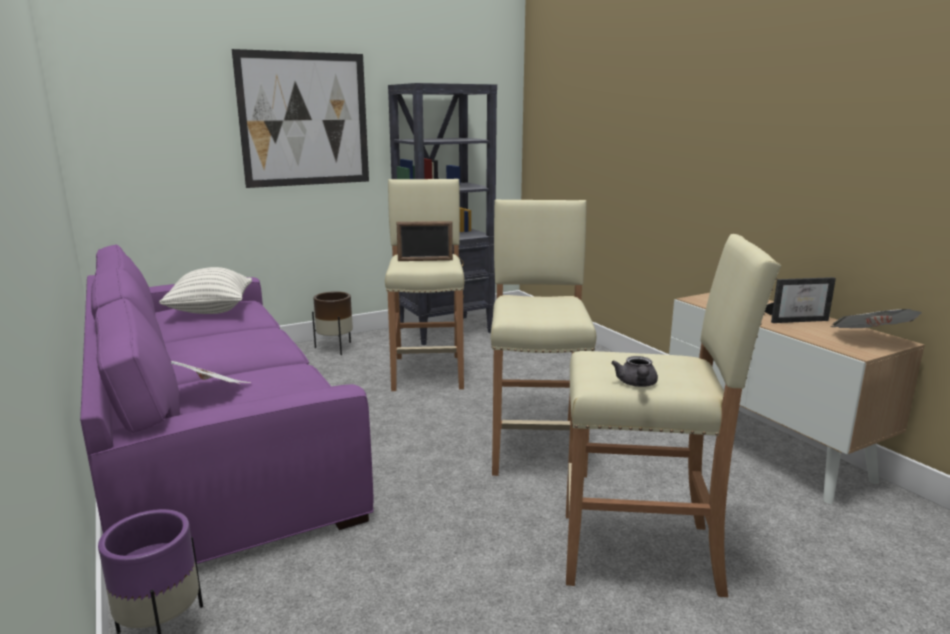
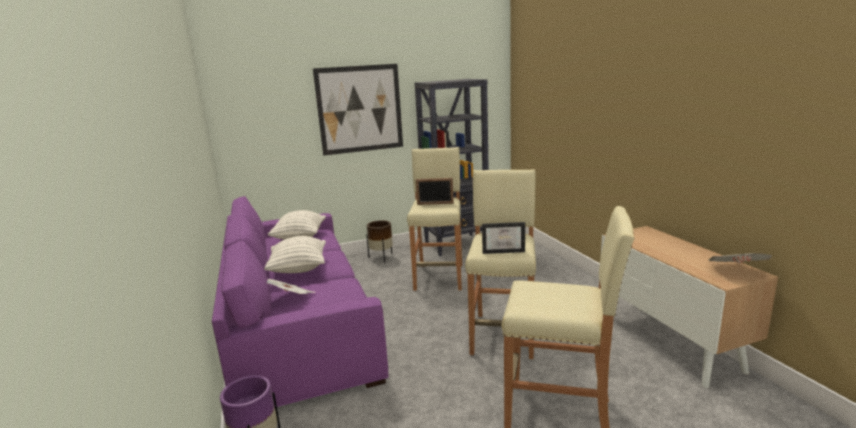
camera: 10 degrees right, 0 degrees up
(217, 352) = (299, 269): none -> pillow
(636, 384) = (546, 308): grey teapot -> none
(797, 319) = (687, 253): picture frame -> picture frame (504, 251)

